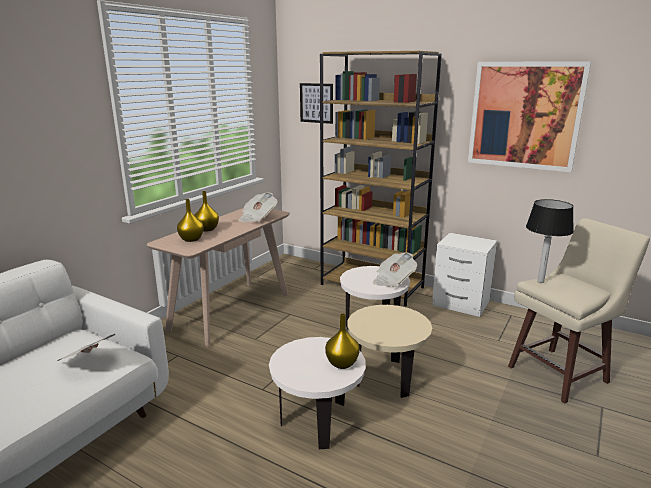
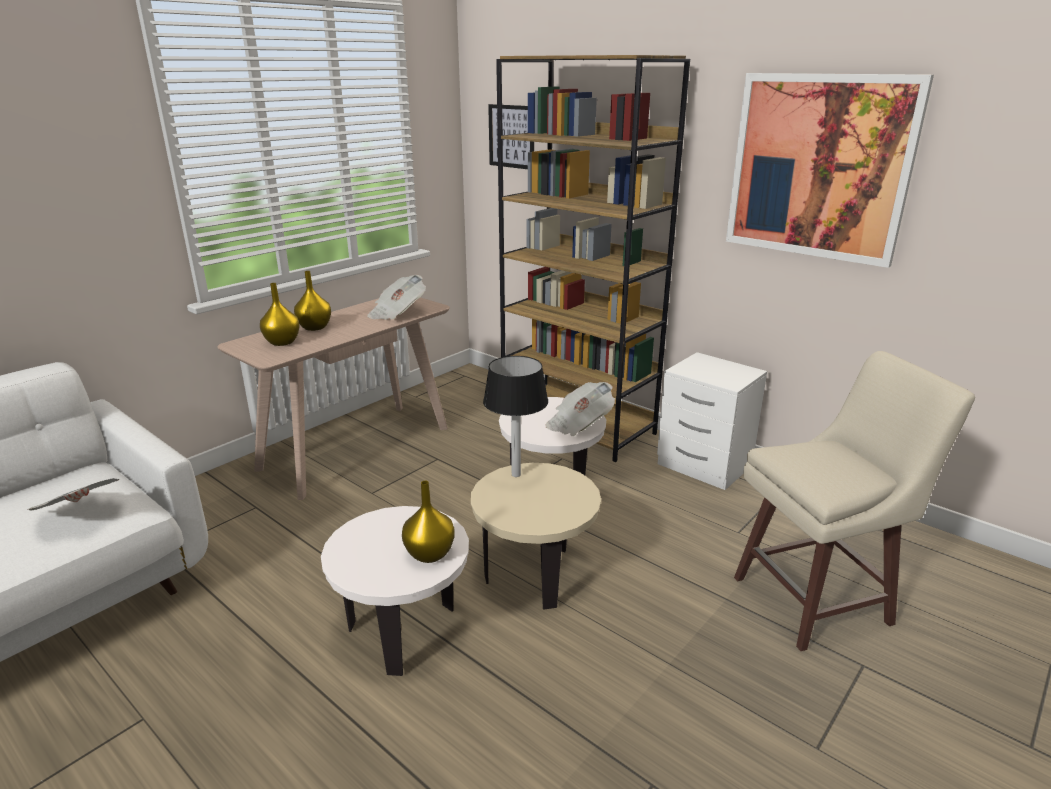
camera: 10 degrees right, 5 degrees up
(540, 281) = (784, 451): table lamp -> table lamp (515, 474)

